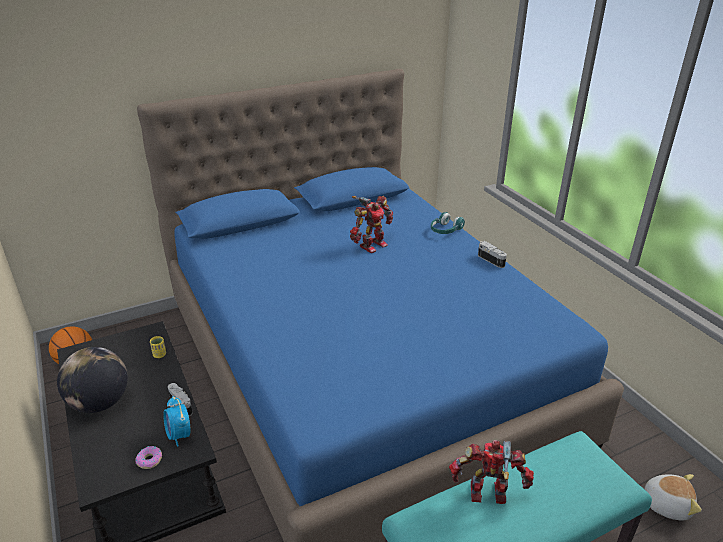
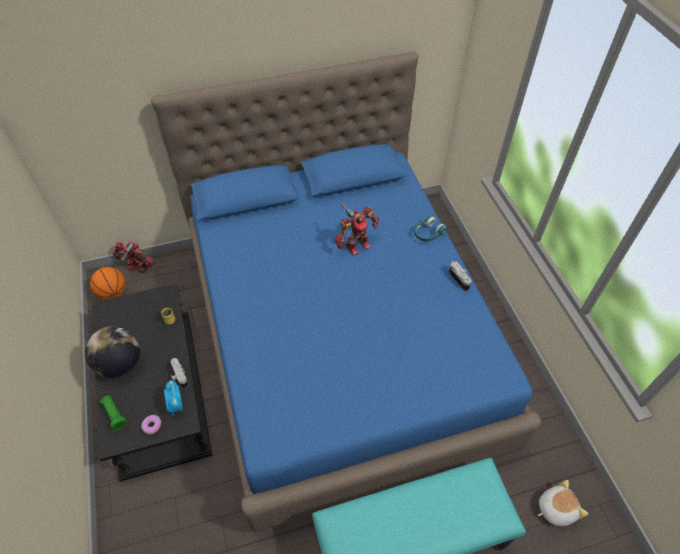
camera: 10 degrees right, 20 degrees up
(97, 455) = (114, 414): none -> green flashlight
(488, 495) = (394, 510): toy robot -> toy robot (138, 268)
(666, 504) = (555, 508): plush toy -> plush toy turned 45 degrees counterclockwise

